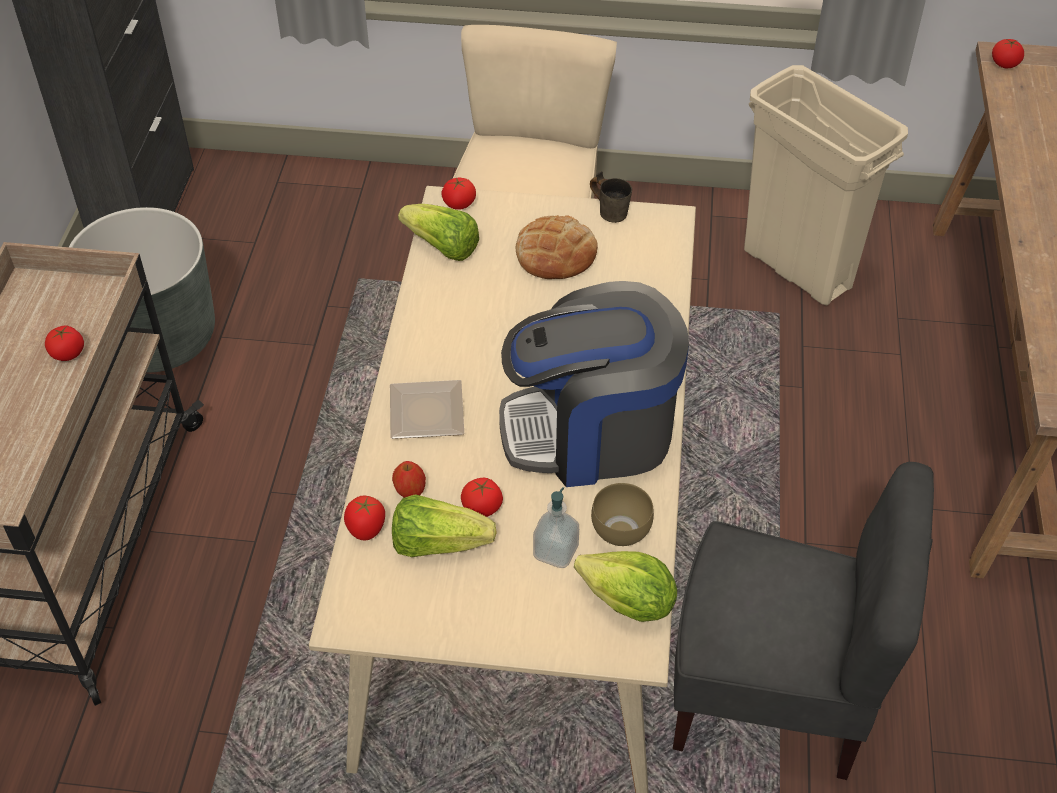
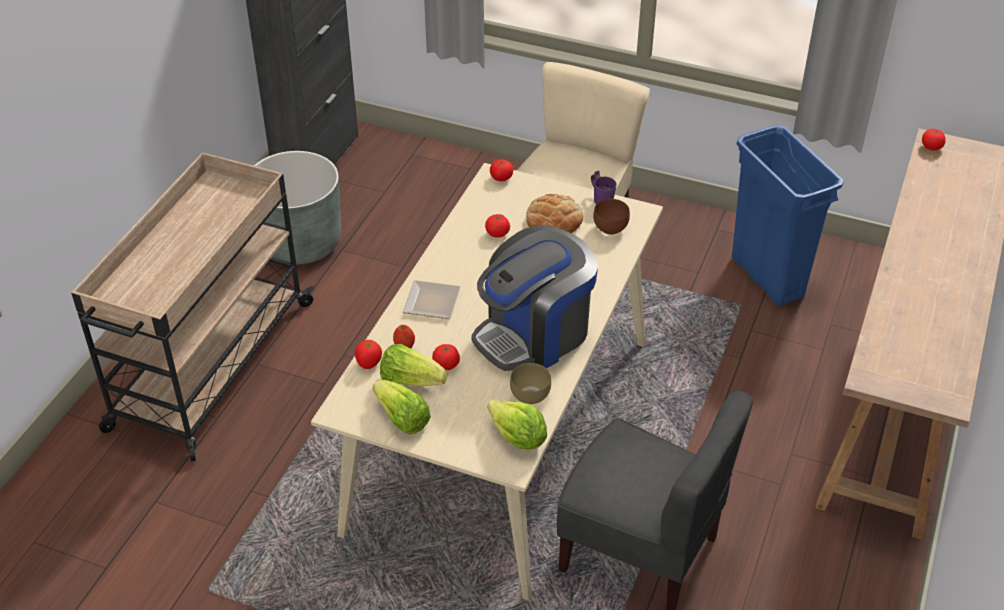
camera: 15 degrees right, 5 degrees down
(68, 354) = (222, 228): tomato -> tomato (497, 233)
(442, 247) = (479, 203): lettuce -> lettuce (401, 419)
(555, 552) = (483, 399): soap dispenser -> none
(591, 432) = (534, 334): coffee machine -> coffee machine turned 45 degrees counterclockwise
(611, 210) = (603, 199): grey mug -> purple mug
(638, 253) = (610, 229): none -> brown bowl
(798, 269) = (768, 277): beige trash can -> blue trash can

